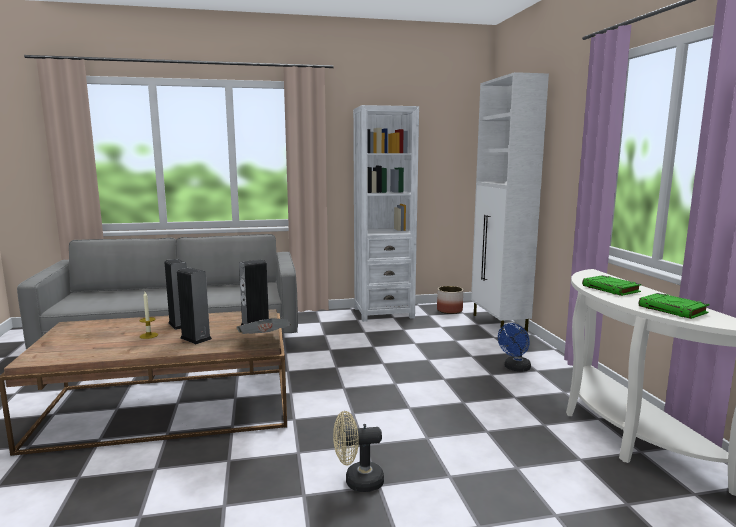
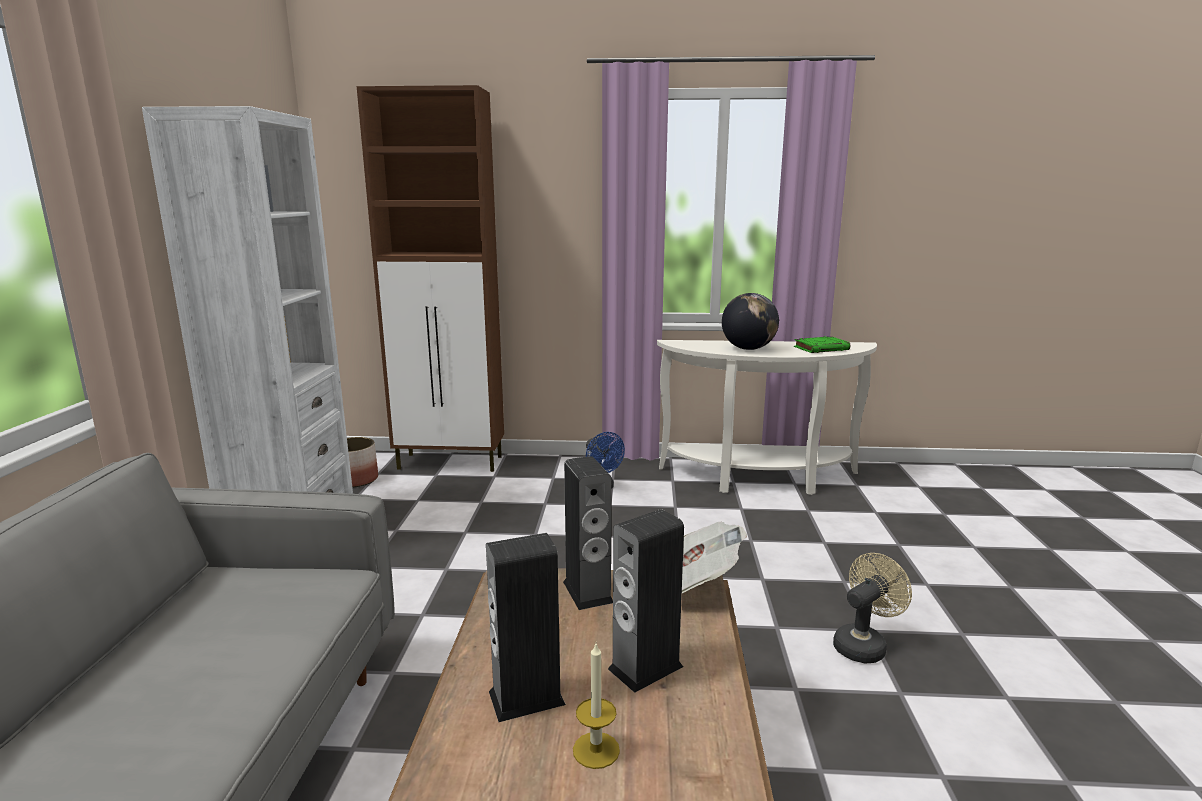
camera: 75 degrees left, 5 degrees up
(357, 481) = (863, 644): beige fan -> beige fan turned 135 degrees counterclockwise
(499, 324) = (452, 463): white cabinet -> brown cabinet
(611, 289) = (748, 349): green book -> globe

